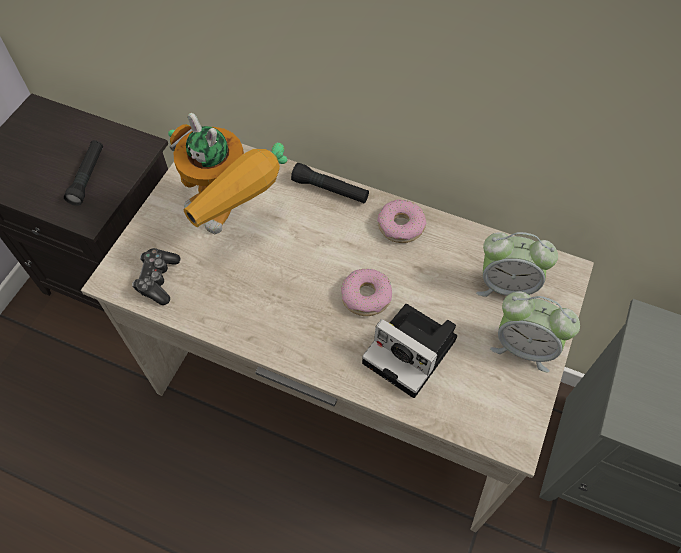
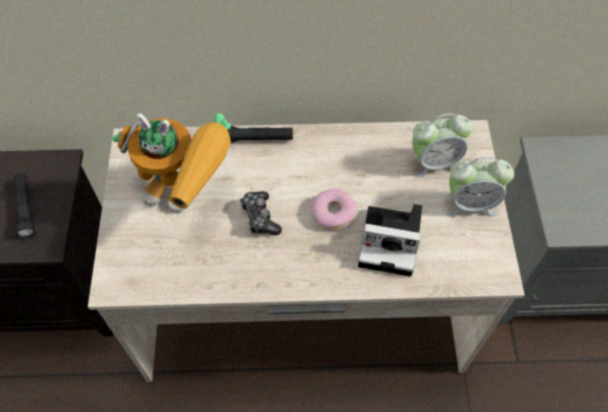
camera: 25 degrees left, 0 degrees up
(158, 279) = (153, 269): game controller -> game controller (260, 217)
(401, 226) = (330, 146): donut -> none

